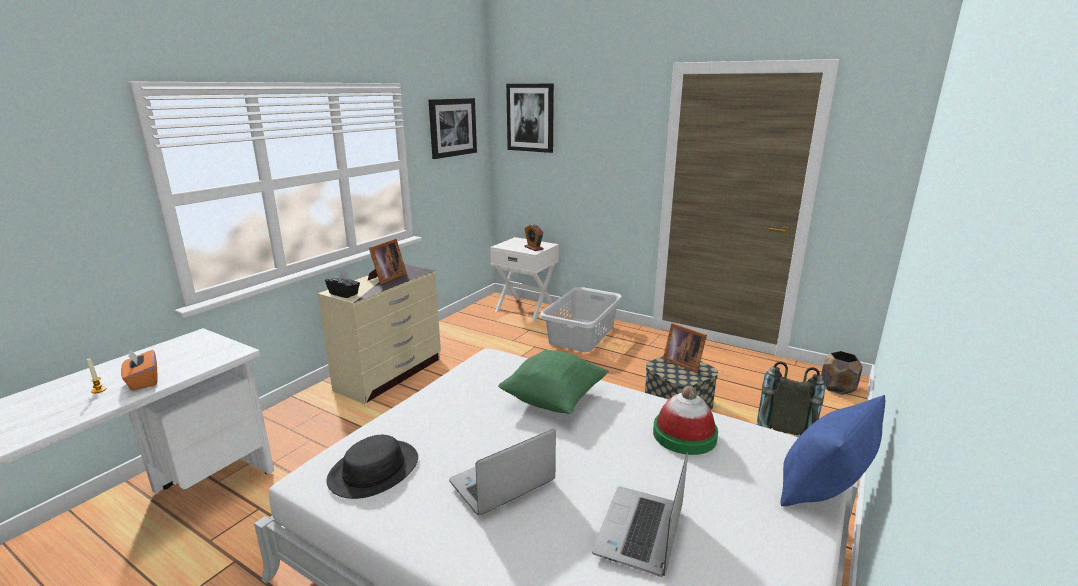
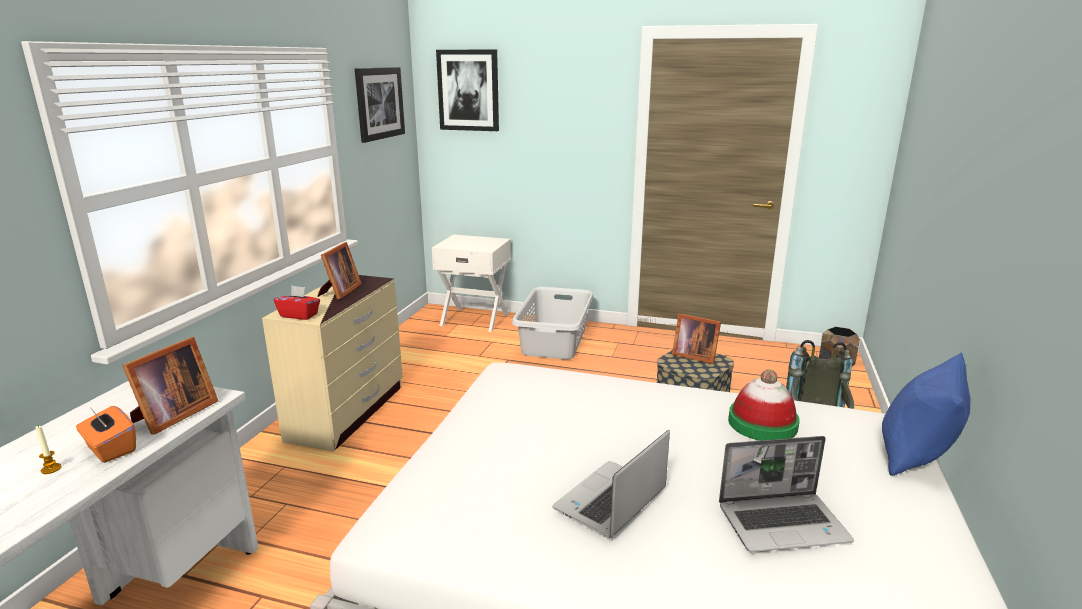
camera: 15 degrees left, 0 degrees up
(199, 362) = (172, 416): none -> picture frame
(344, 294) = (299, 315): black tissue box -> red tissue box
(374, 470) = (454, 513): black hat -> none
(533, 248) = (485, 245): alarm clock -> none
(554, 400) = (608, 407): green pillow -> none
(640, 532) = (783, 523): laptop -> laptop turned 105 degrees counterclockwise

